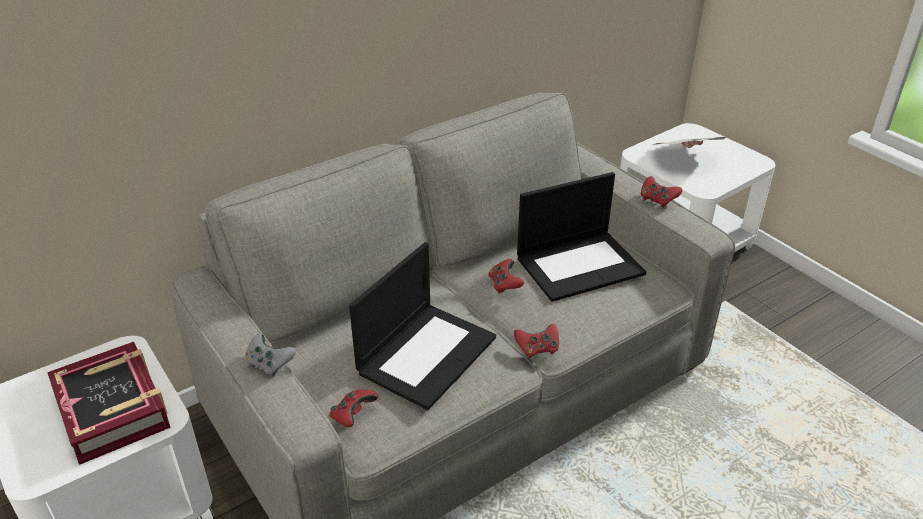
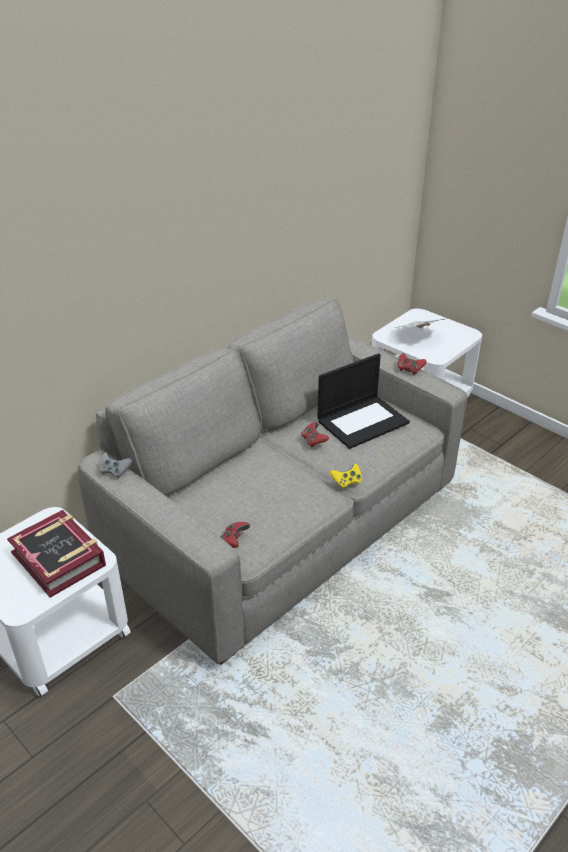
camera: 10 degrees left, 0 degrees up
(269, 364) = (173, 511): grey game controller -> grey game controller (114, 471)
(427, 353) = (273, 494): laptop -> none
(537, 349) = (346, 482): red game controller -> yellow game controller

